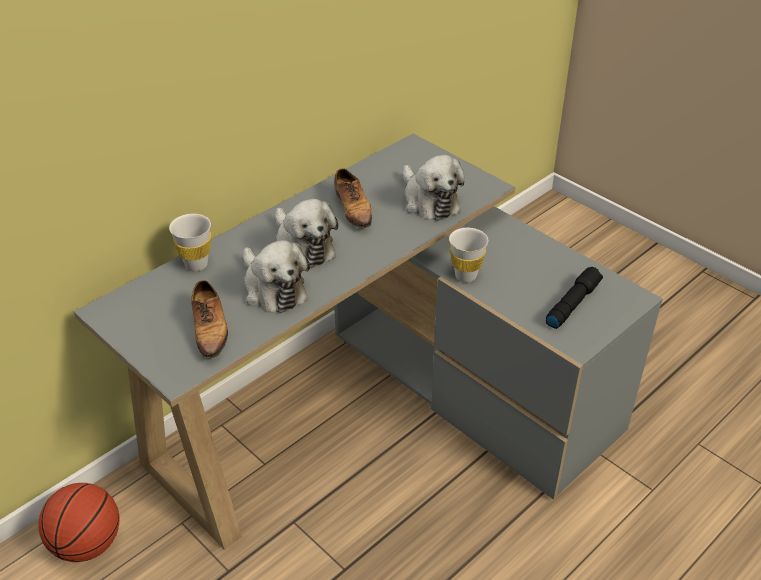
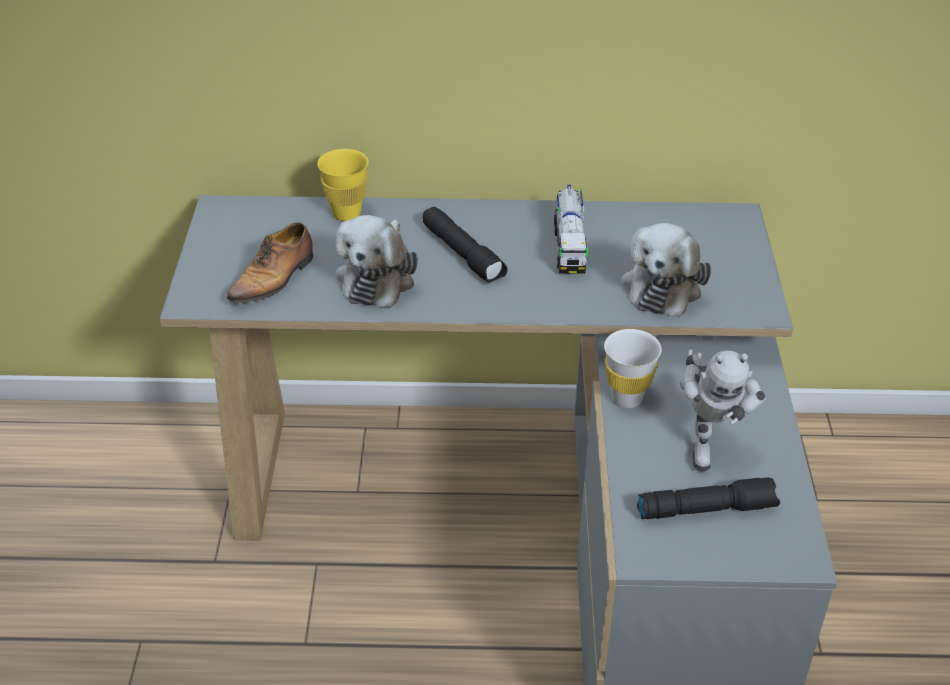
camera: 45 degrees right, 0 degrees up
(87, 544) = (145, 450): basketball -> none
(196, 265) = (346, 214): white cup -> yellow cup
(303, 246) = (464, 254): plush toy -> black flashlight
(353, 209) = (569, 246): shoe -> toy truck
(529, 272) = (707, 442): none -> toy robot

